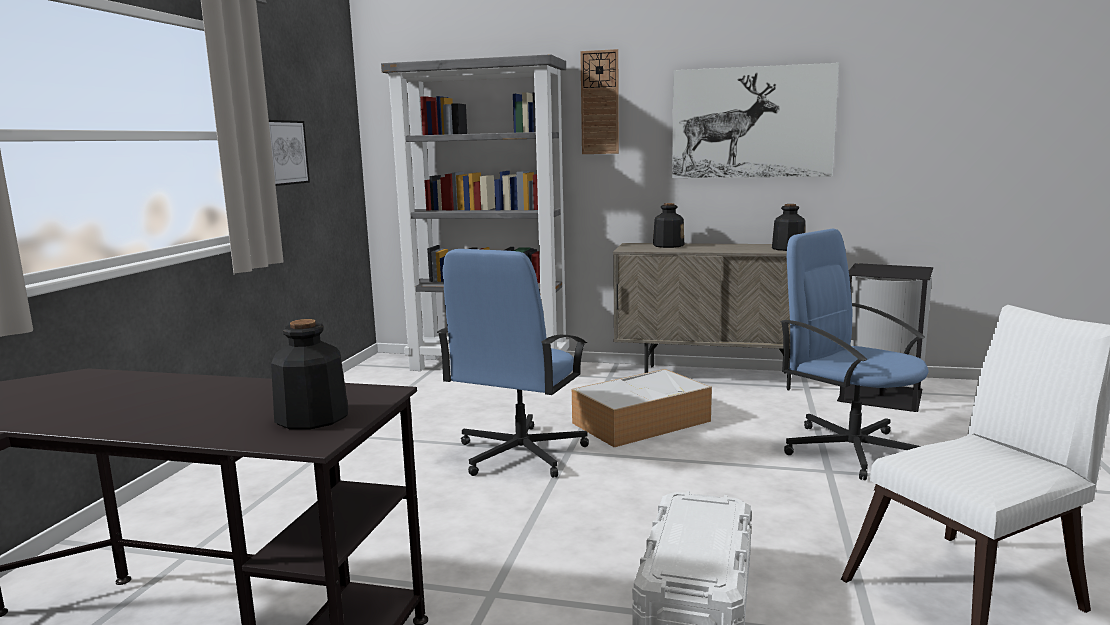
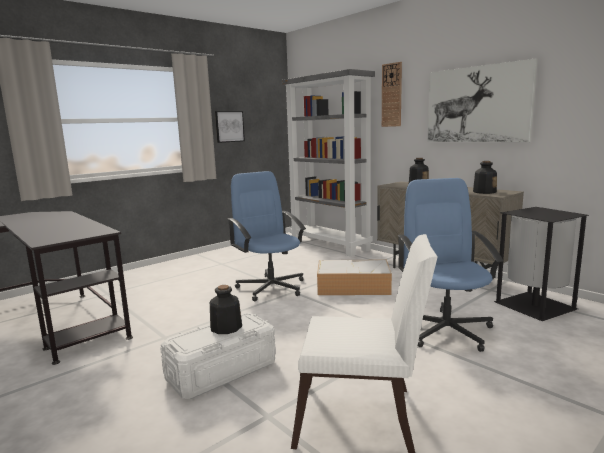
camera: 35 degrees right, 0 degrees up
(311, 417) = (65, 235): bottle -> bottle (225, 327)
(519, 454) = (271, 287): blue office chair -> blue office chair turned 90 degrees clockwise

